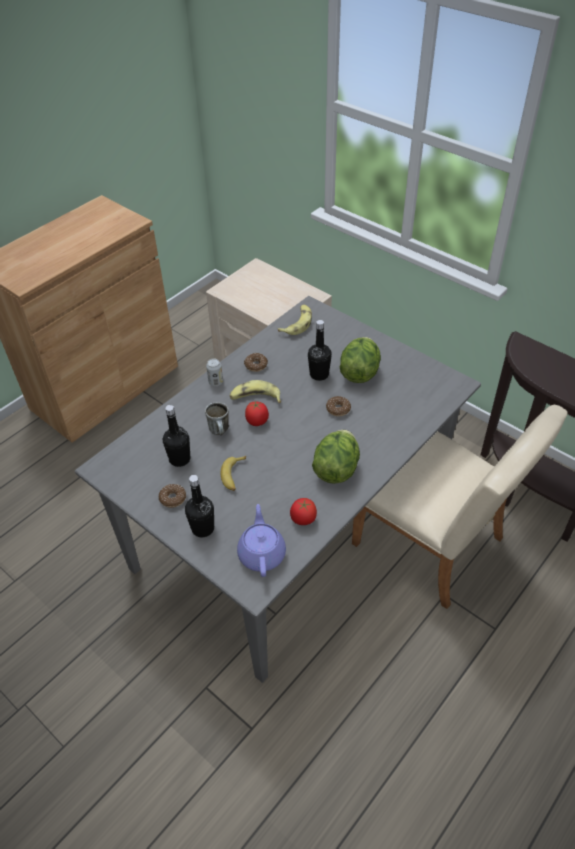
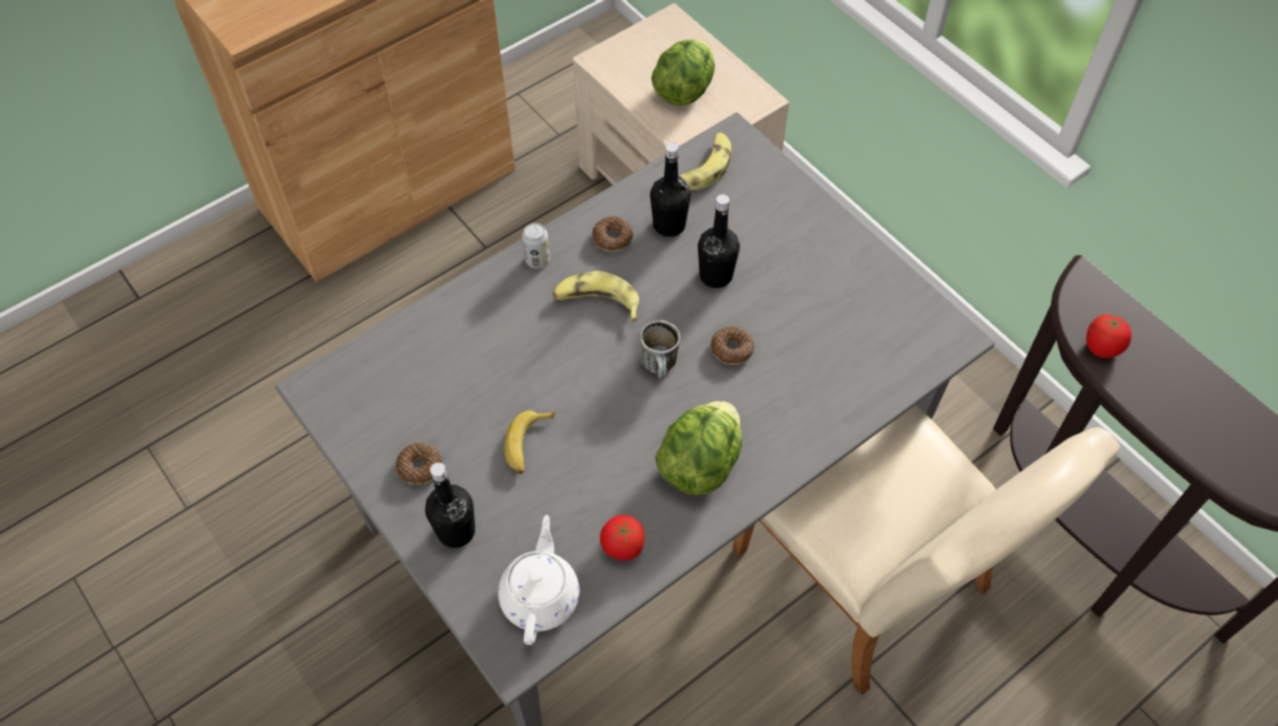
camera: 10 degrees right, 10 degrees up
(180, 459) = (446, 396): black bottle -> black bottle (669, 225)
(220, 432) = (524, 357): mug -> mug (661, 368)
(257, 421) = (589, 348): tomato -> tomato (1102, 347)
(262, 553) = (540, 595): purple teapot -> white teapot
(359, 373) = (786, 284): lettuce -> lettuce (684, 90)

